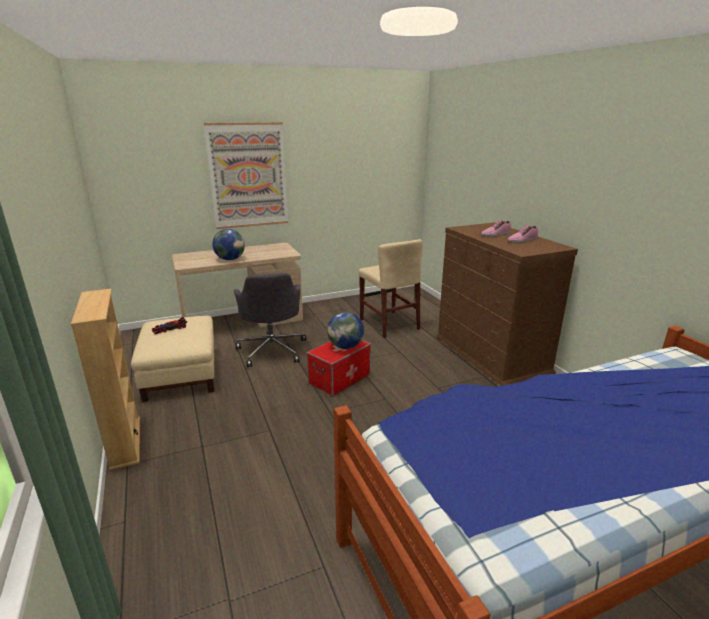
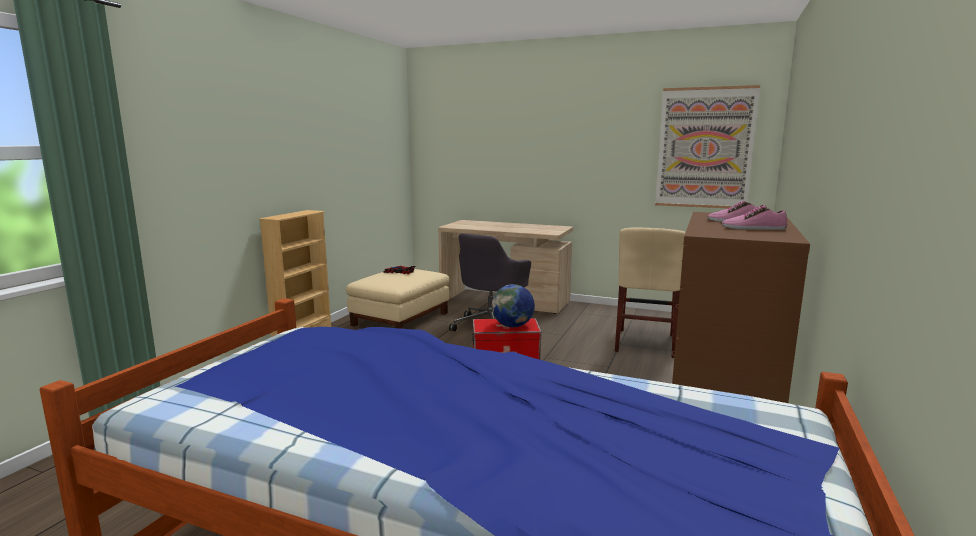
camera: 45 degrees right, 10 degrees down
(230, 259) = (492, 228): globe -> none
(248, 176) = (540, 150): picture -> picture (705, 148)

